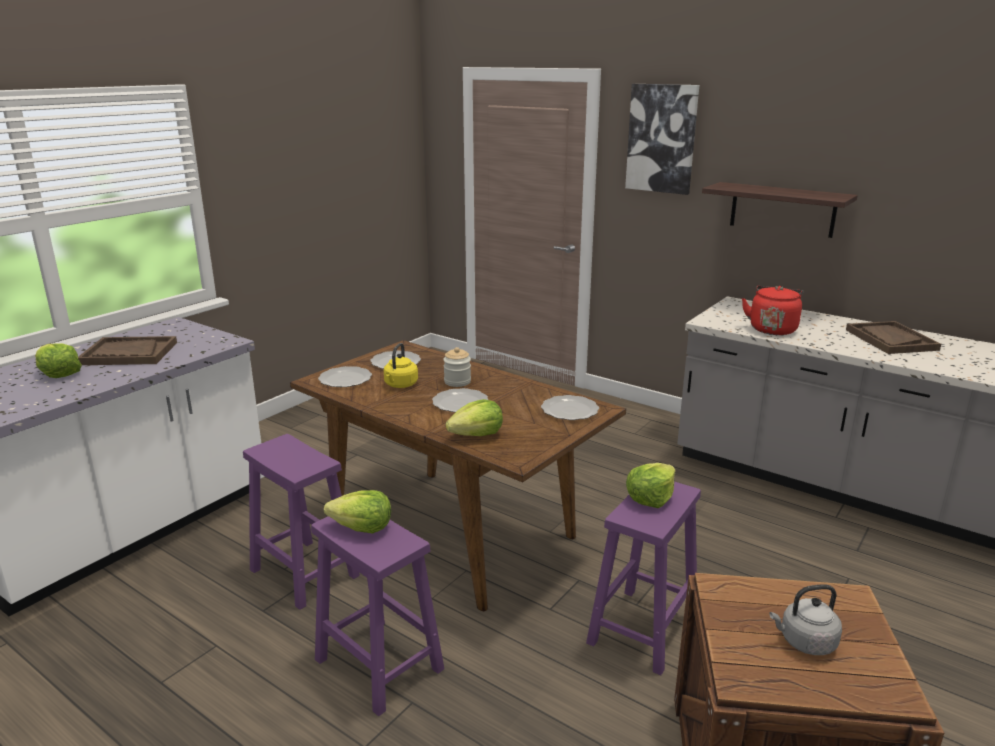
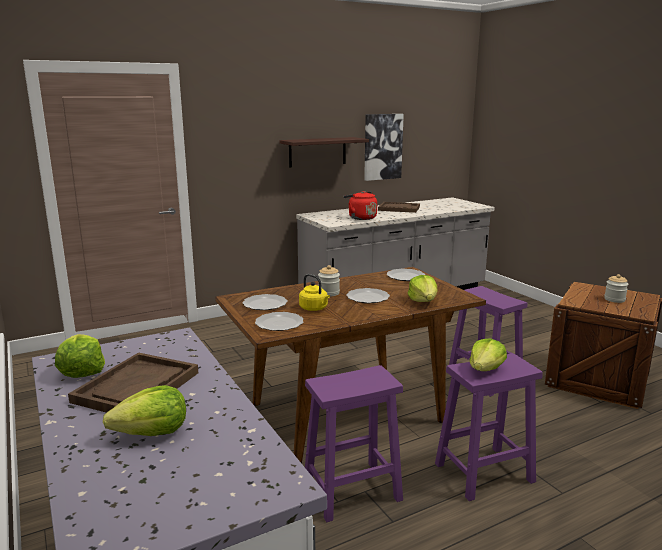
camera: 65 degrees left, 5 degrees down
(650, 498) = (485, 296): lettuce -> lettuce (81, 371)
(662, 138) = (235, 114): picture -> picture (382, 146)
(804, 642) = (614, 299): grey kettle -> jar

